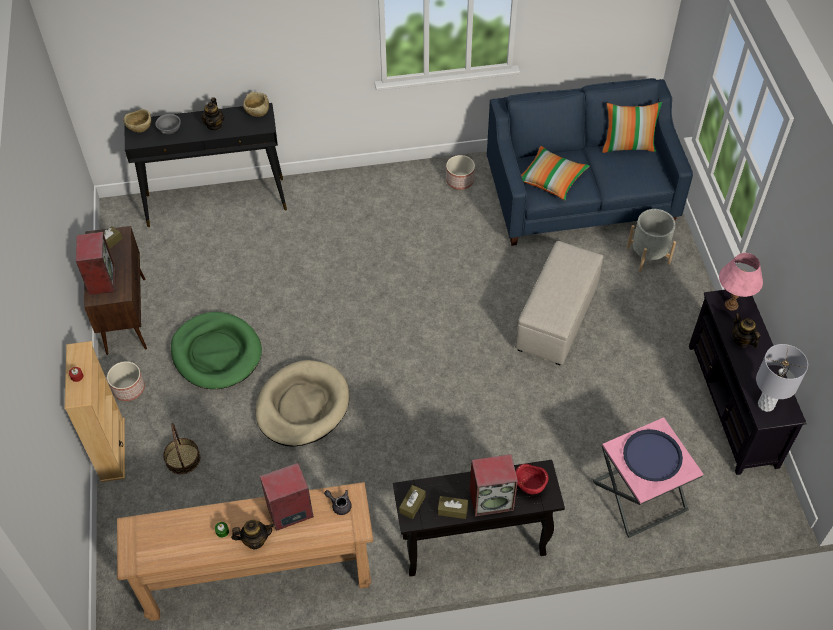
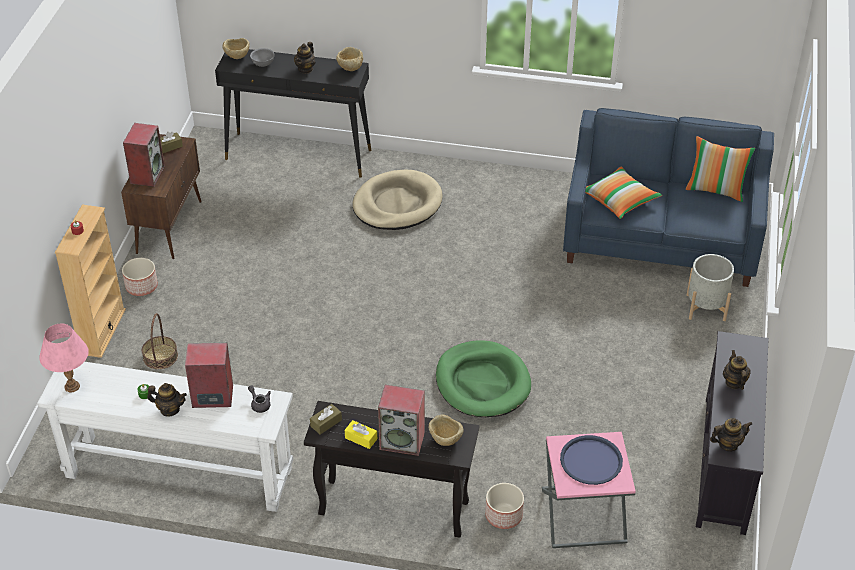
camera: 20 degrees right, 10 degrees down
(216, 353) = (235, 279): green dog bed -> green dog bed (482, 382)
(258, 577) = (178, 472): brown console table -> white console table
(302, 406) = (291, 344): beige dog bed -> beige dog bed (397, 204)
(452, 510) = (361, 438): brown tissue box -> yellow tissue box
(460, 180) = (544, 193): planter -> planter (504, 515)
(529, 486) = (445, 440): red bowl -> beige bowl
(557, 317) = (580, 337): beige ottoman -> none
(731, 305) = (740, 349): pink table lamp -> pink table lamp (72, 386)
(765, 404) = (728, 444): grey table lamp -> teapot

